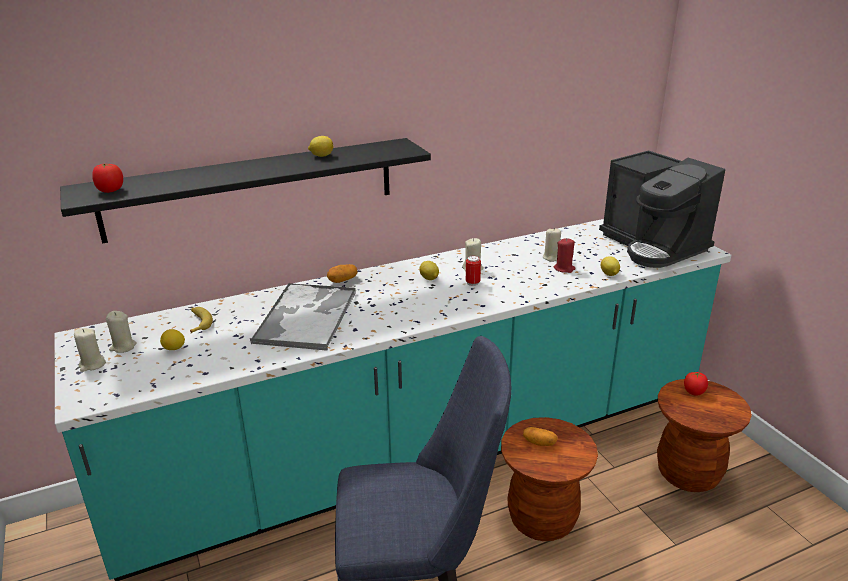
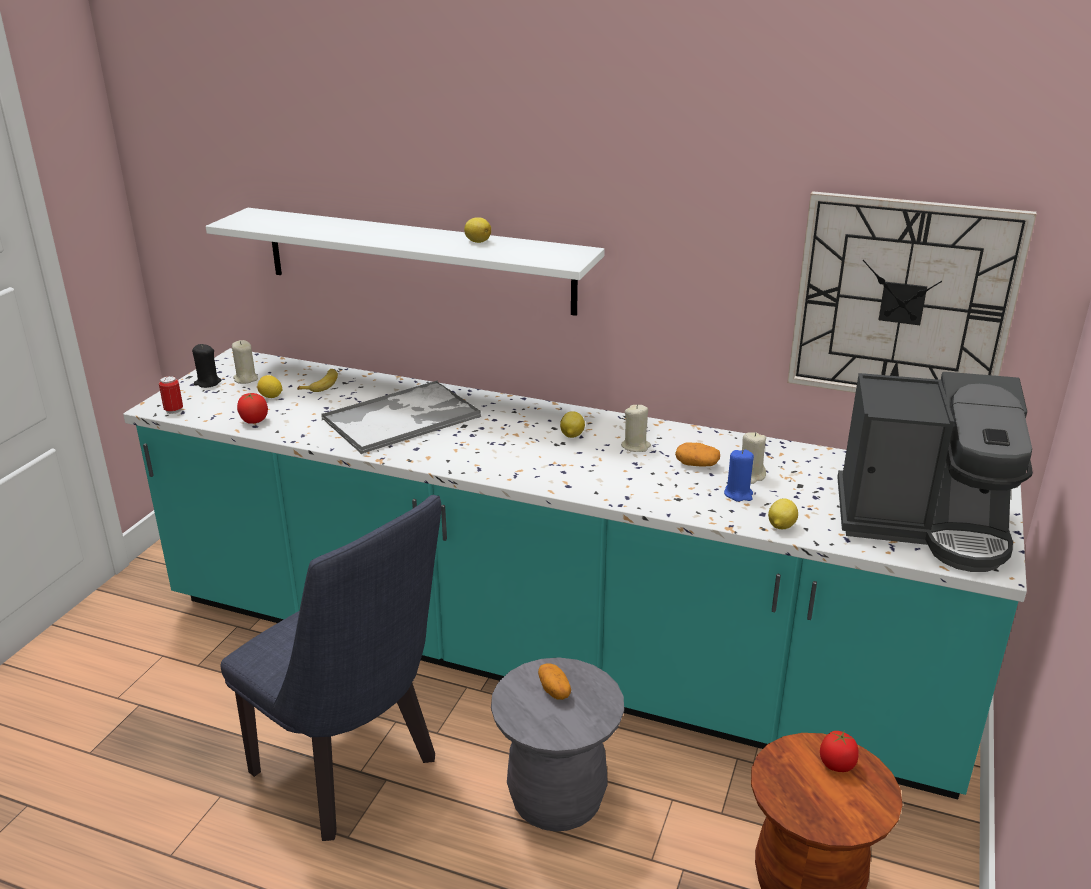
camera: 45 degrees right, 0 degrees up
(92, 364) = (207, 383): beige candle -> black candle
(110, 191) = (262, 221): tomato -> tomato (254, 421)
(252, 188) = (417, 260): black shelf -> white shelf
(342, 280) = (492, 400): potato -> potato (696, 465)
(472, 283) = (605, 460): can -> can (174, 410)
(542, 519) = (556, 800): brown stool -> grey stool
(564, 268) = (738, 494): red candle -> blue candle
(584, 125) = (902, 302): none -> wall clock
(653, 245) = (923, 524): coffee machine -> coffee machine turned 90 degrees counterclockwise

